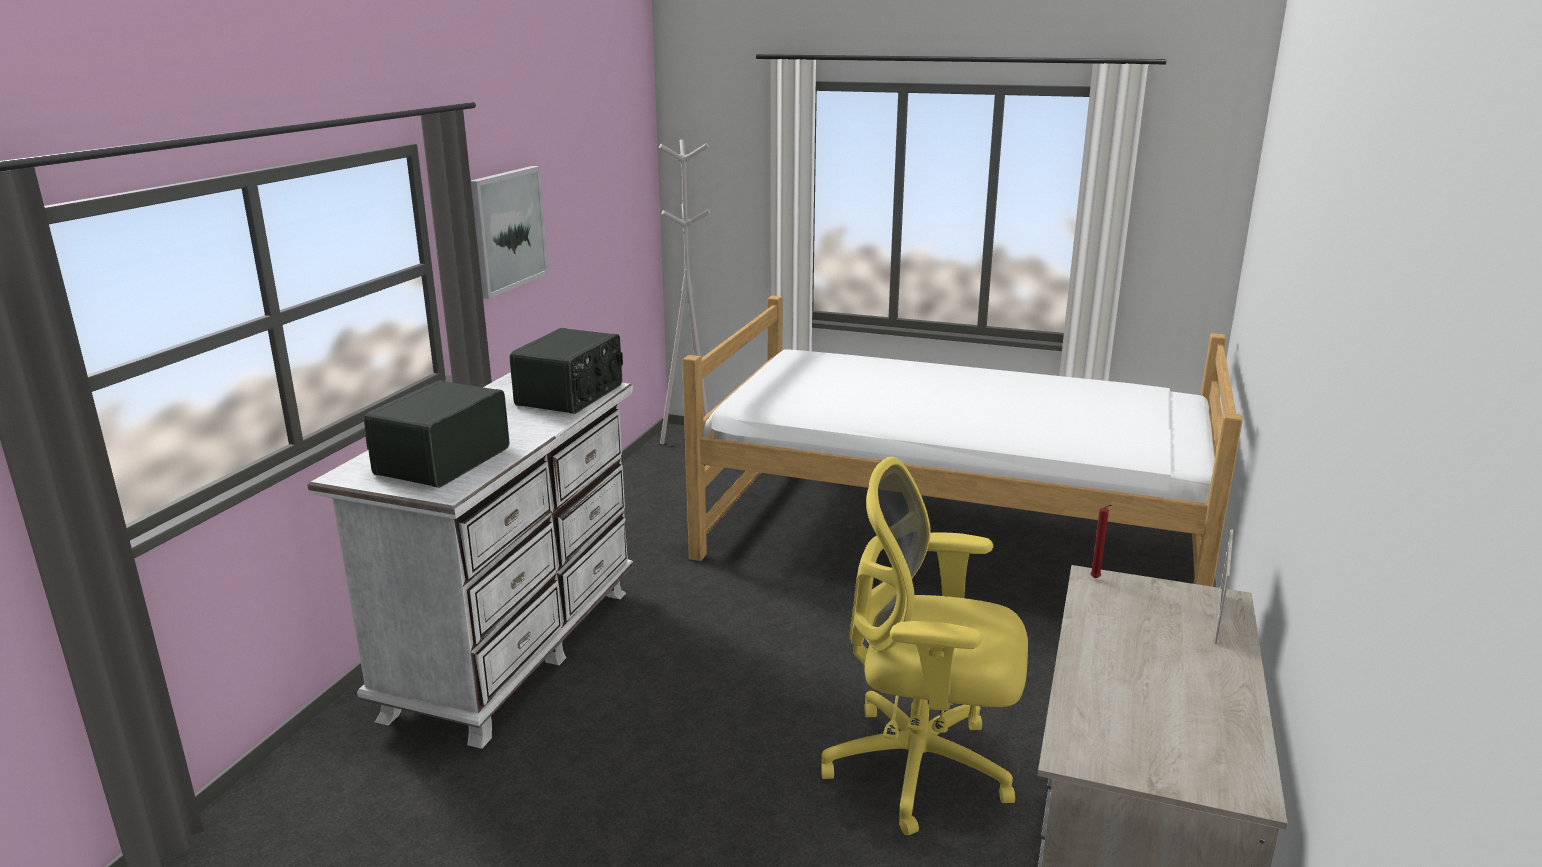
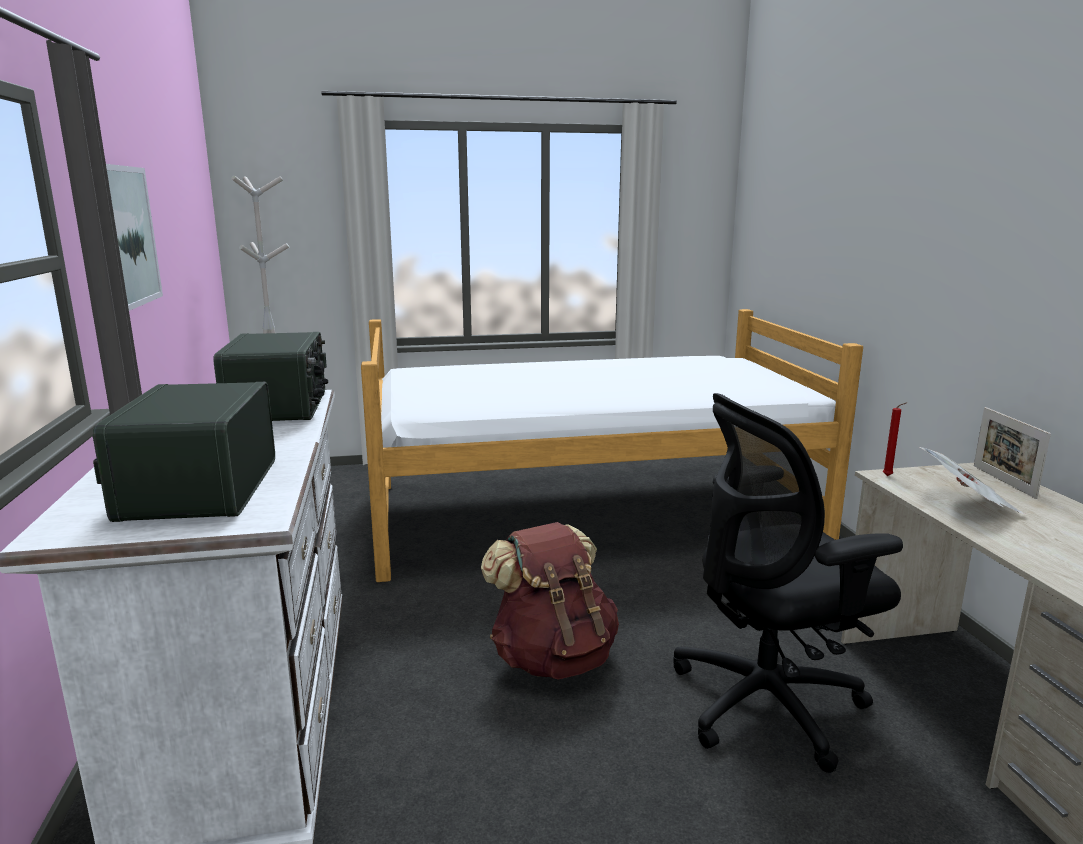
camera: 30 degrees left, 5 degrees down
(772, 666) = (552, 657): none -> brown backpack
(930, 765) = (775, 698): yellow office chair -> black office chair
(1122, 627) = (967, 504): none -> newspaper

